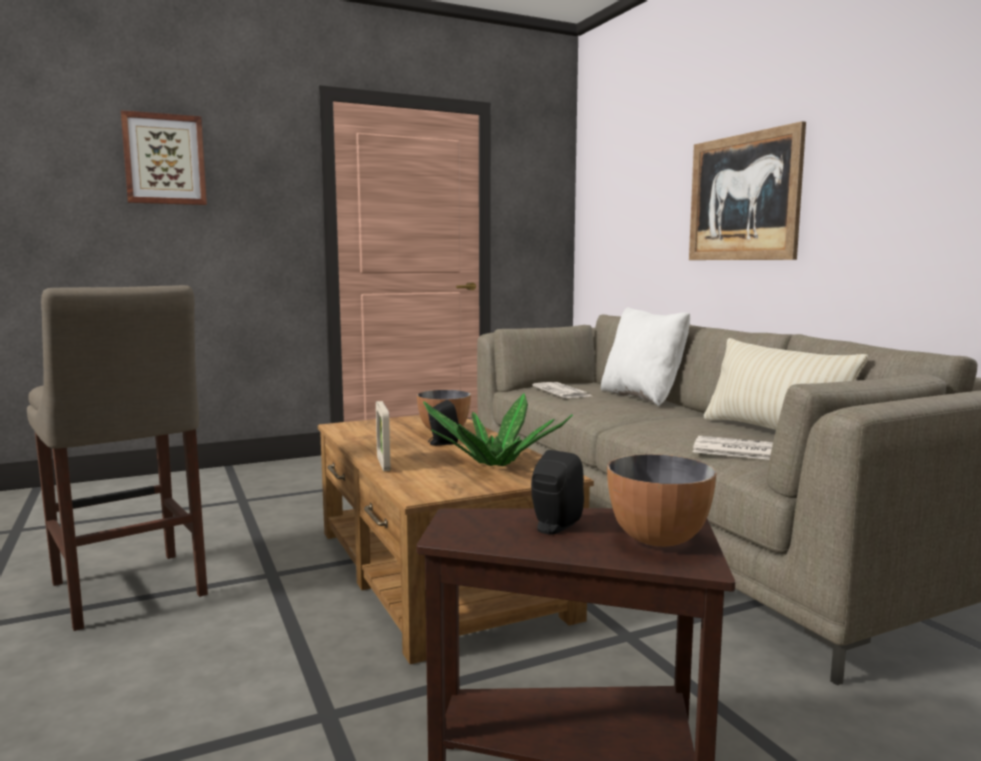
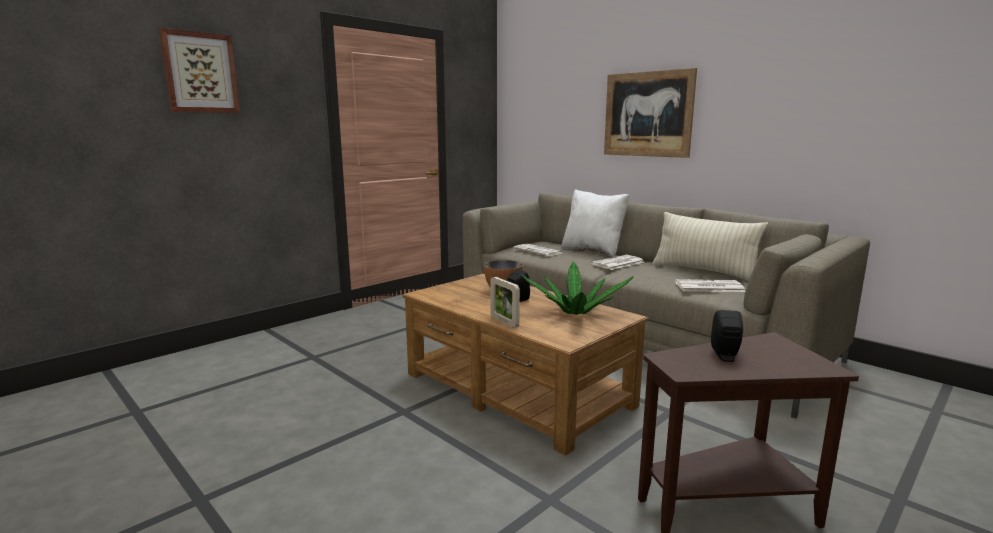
camera: 20 degrees left, 5 degrees up
(129, 592) = (307, 445): beige stool -> none
(653, 413) = (617, 263): none -> newspaper
(658, 539) = (787, 356): bowl -> none

